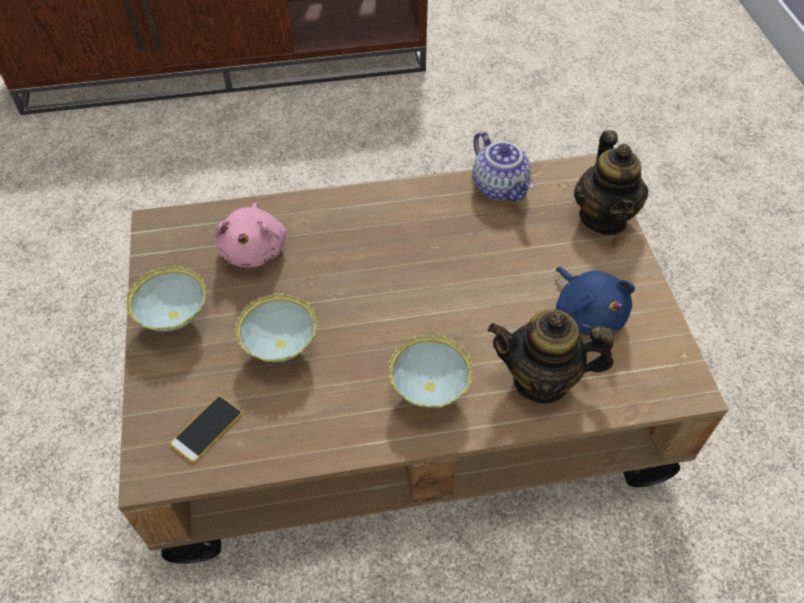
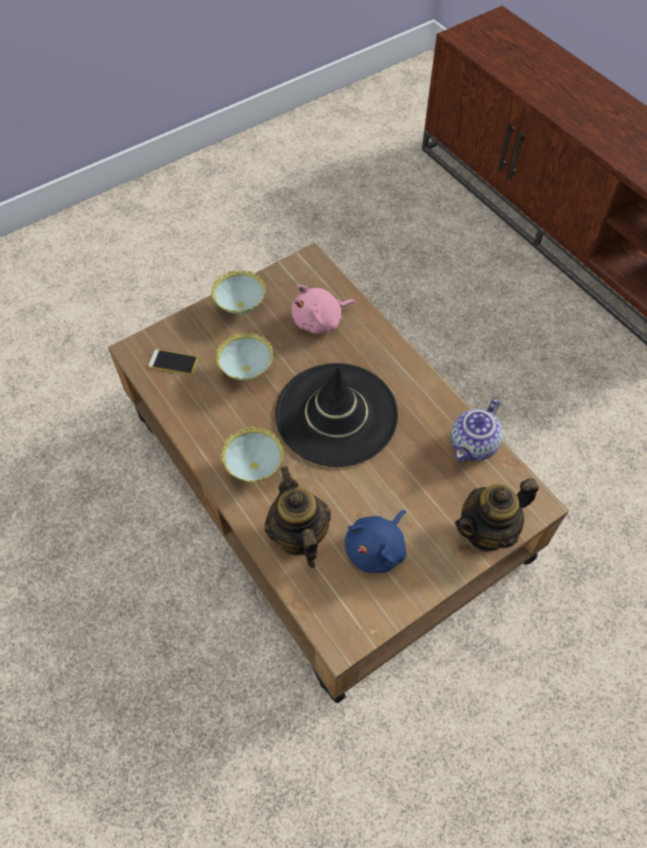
camera: 65 degrees right, 5 degrees up
(397, 284) = (336, 414): none -> black hat

